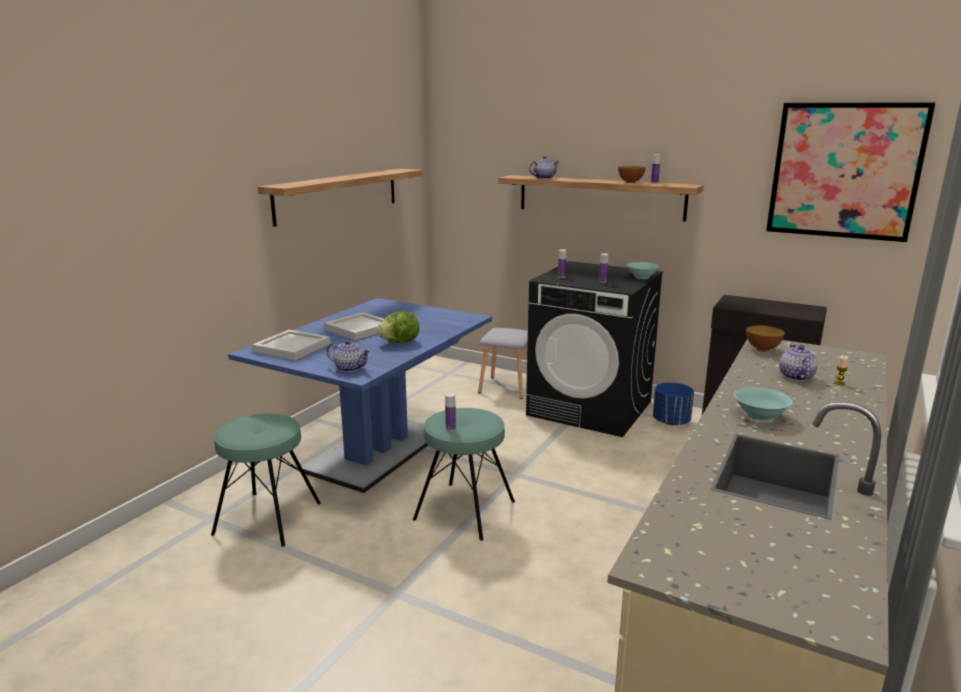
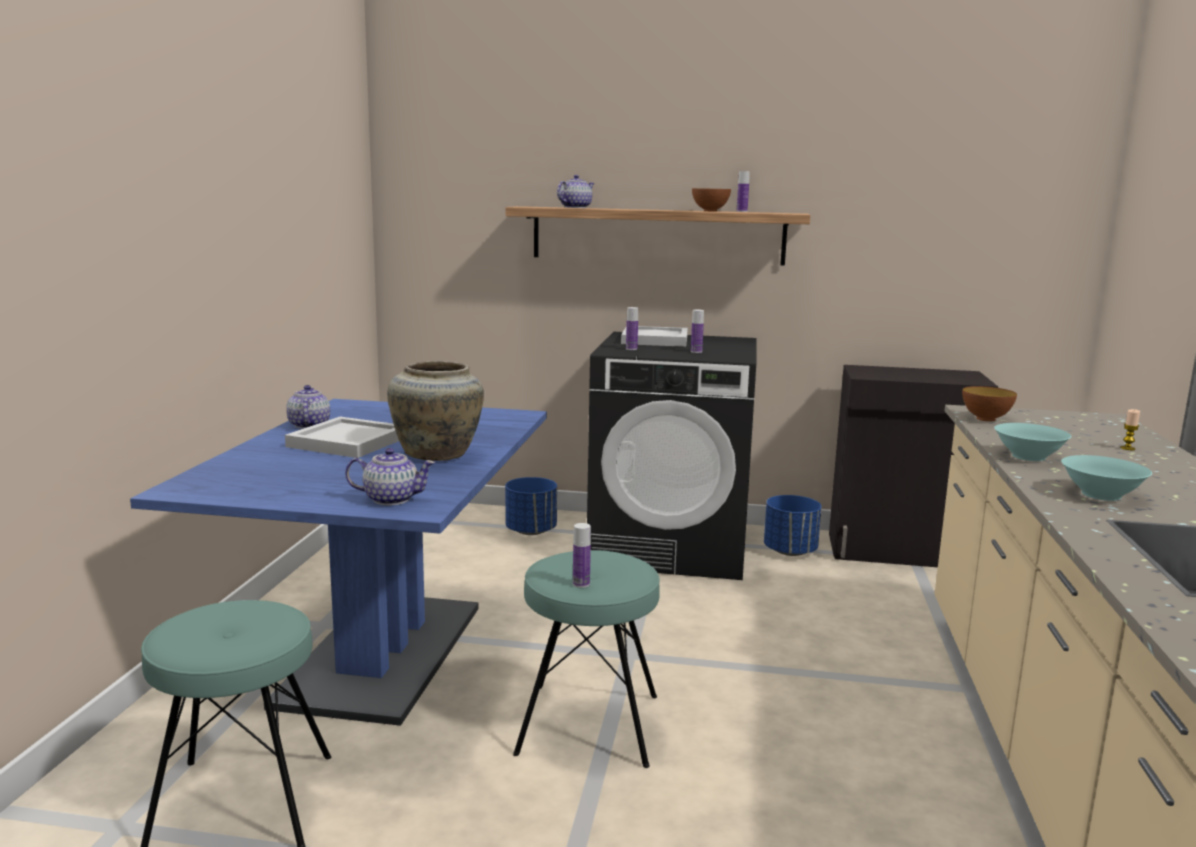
camera: 20 degrees left, 5 degrees down
(292, 348) = (252, 478): white tray -> white tray (656, 340)
(338, 195) = (265, 225): shelf -> none
(399, 342) = (438, 455): lettuce -> beige vase
(507, 387) = (531, 531): grey stool -> blue planter
(642, 277) = (740, 345): turquoise bowl -> turquoise bowl (1029, 456)
(795, 377) = (1070, 446): teapot -> teapot (308, 425)
(844, 171) = (991, 190): picture -> none

